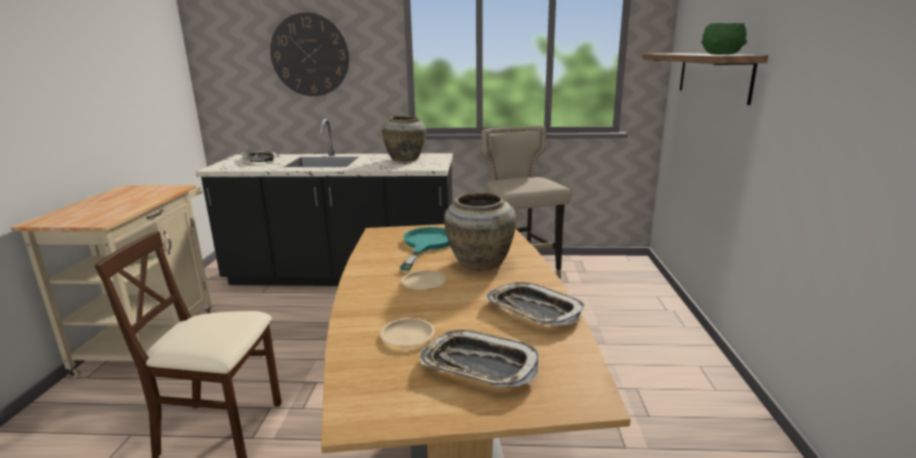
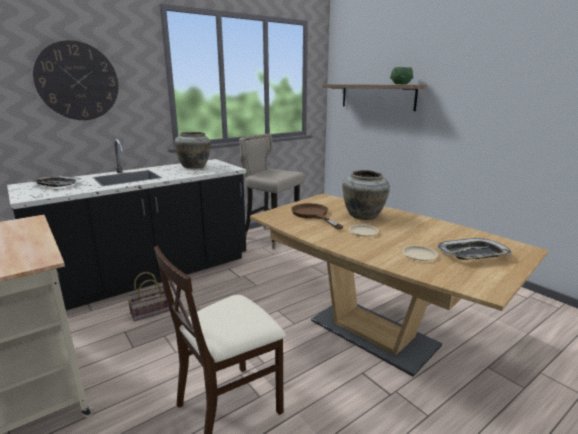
camera: 40 degrees left, 0 degrees up
(294, 311) = (149, 312): none -> basket
(426, 245) = (313, 215): turquoise frying pan -> brown frying pan
(533, 310) = (435, 227): tray -> none

